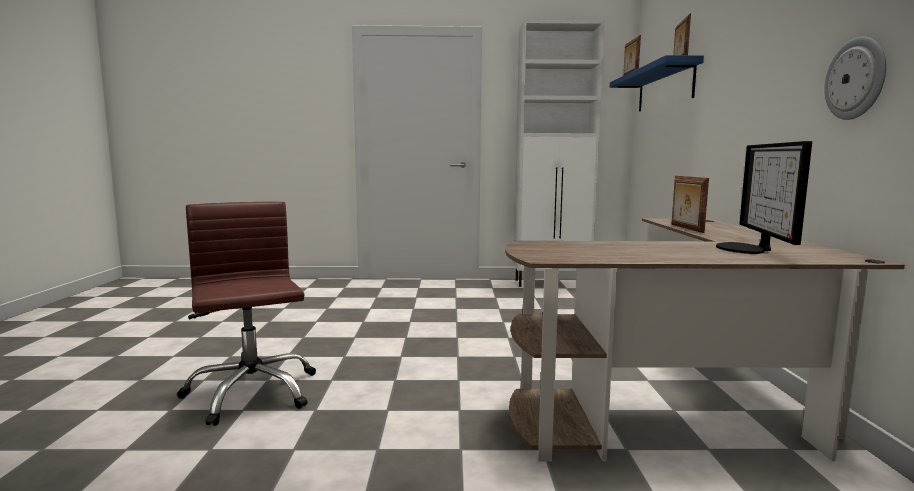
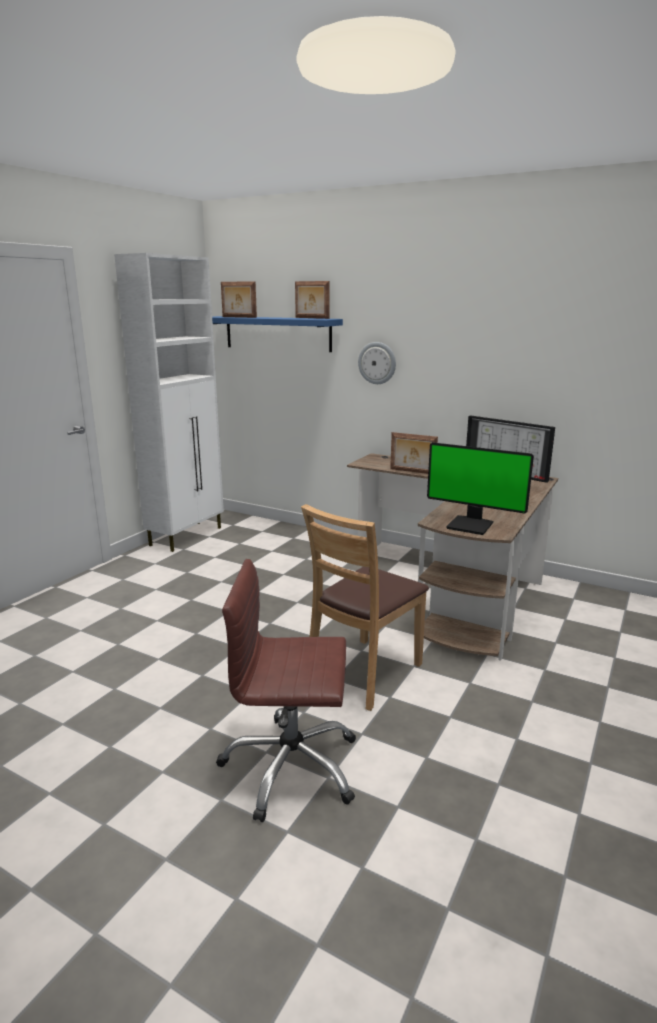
camera: 60 degrees left, 10 degrees up
(419, 389) = (364, 672): none -> brown chair
(548, 250) = (471, 525): none -> monitor
(856, 79) = (514, 374): wall clock -> wall clock (377, 363)

